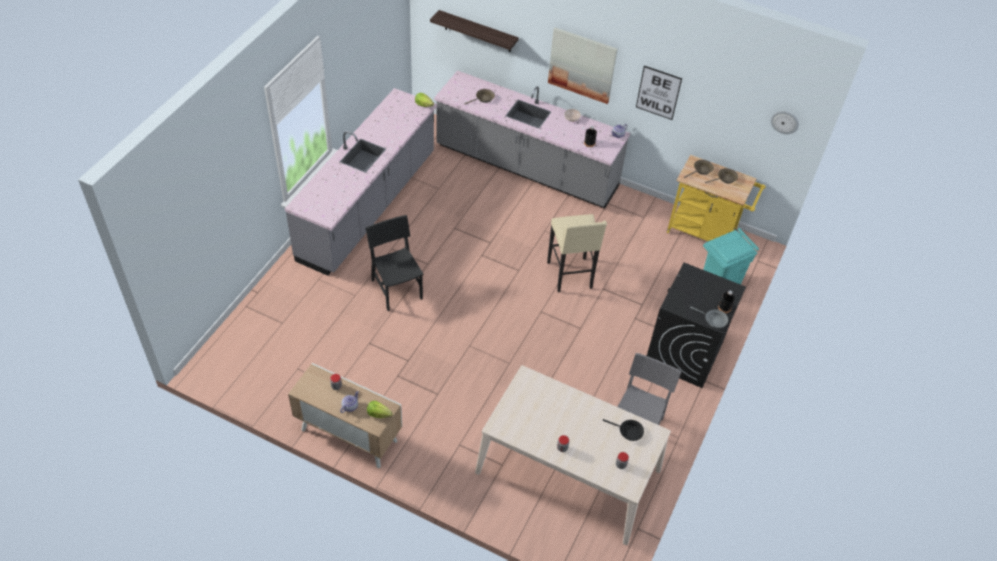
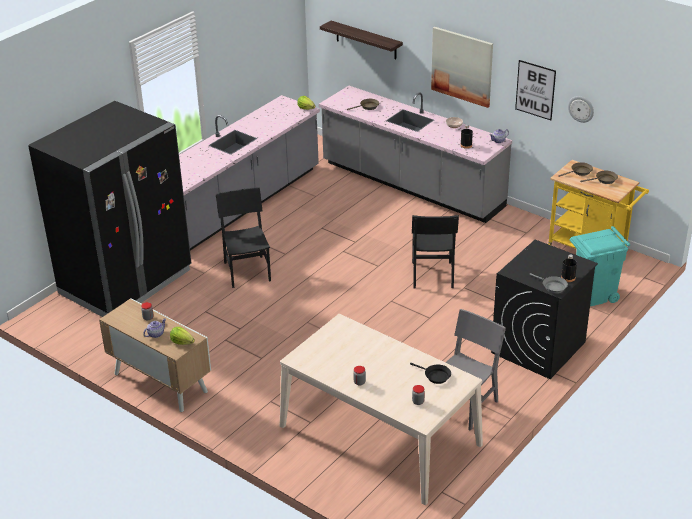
camera: 15 degrees right, 15 degrees down
(281, 314) = (126, 282): none -> black fridge
(570, 276) = (432, 274): beige stool -> black chair
(784, 122) = (659, 110): wall clock -> wall clock (581, 109)

